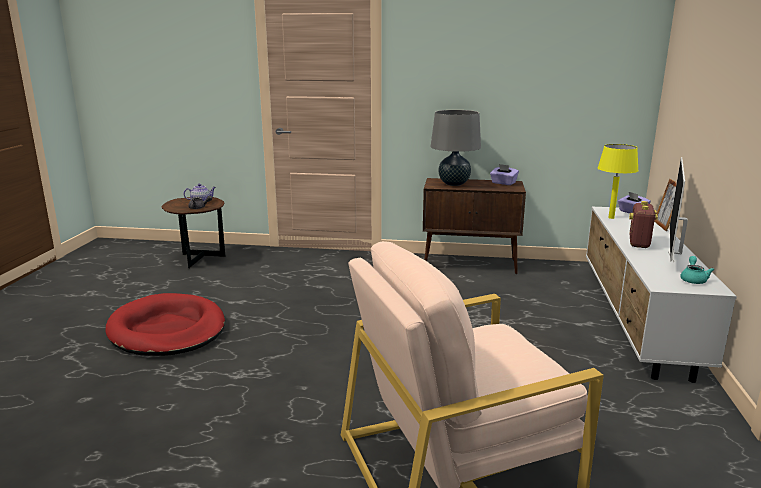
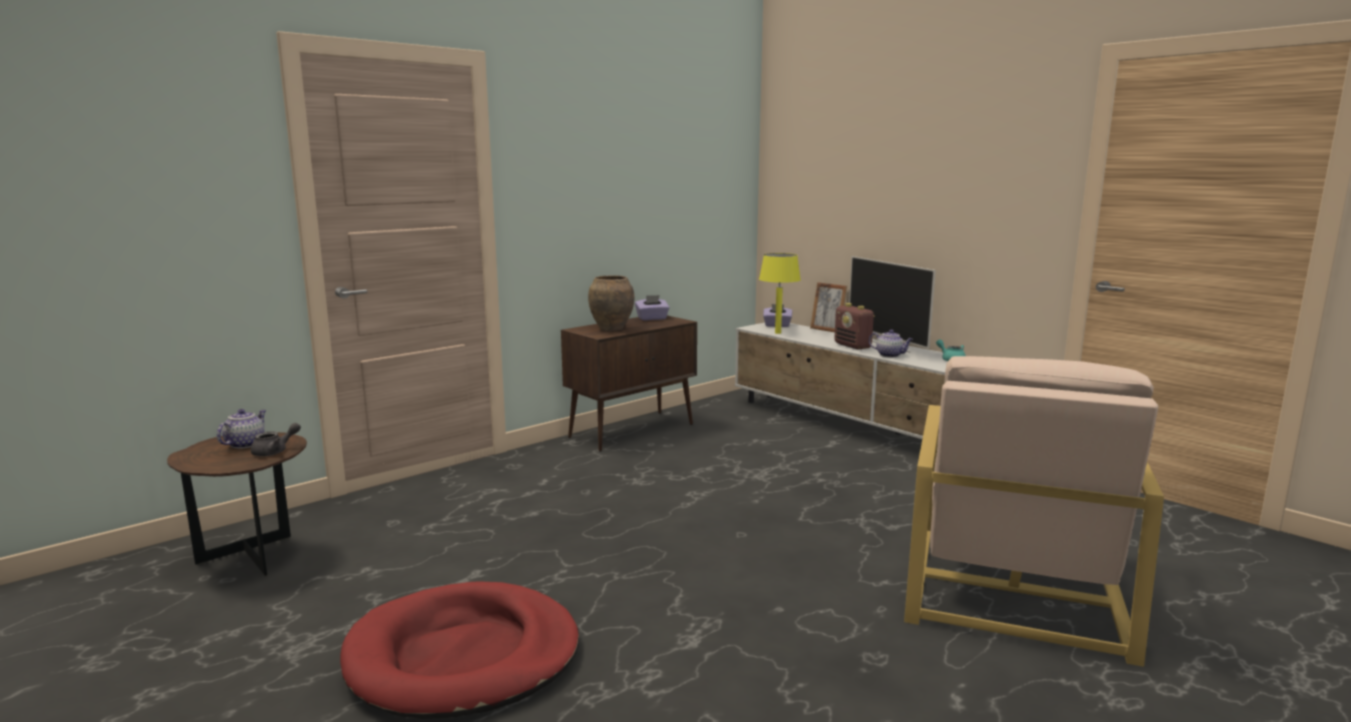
camera: 50 degrees left, 5 degrees down
(454, 184) = (611, 329): grey table lamp -> brown vase
(646, 259) = (890, 355): none -> teapot

